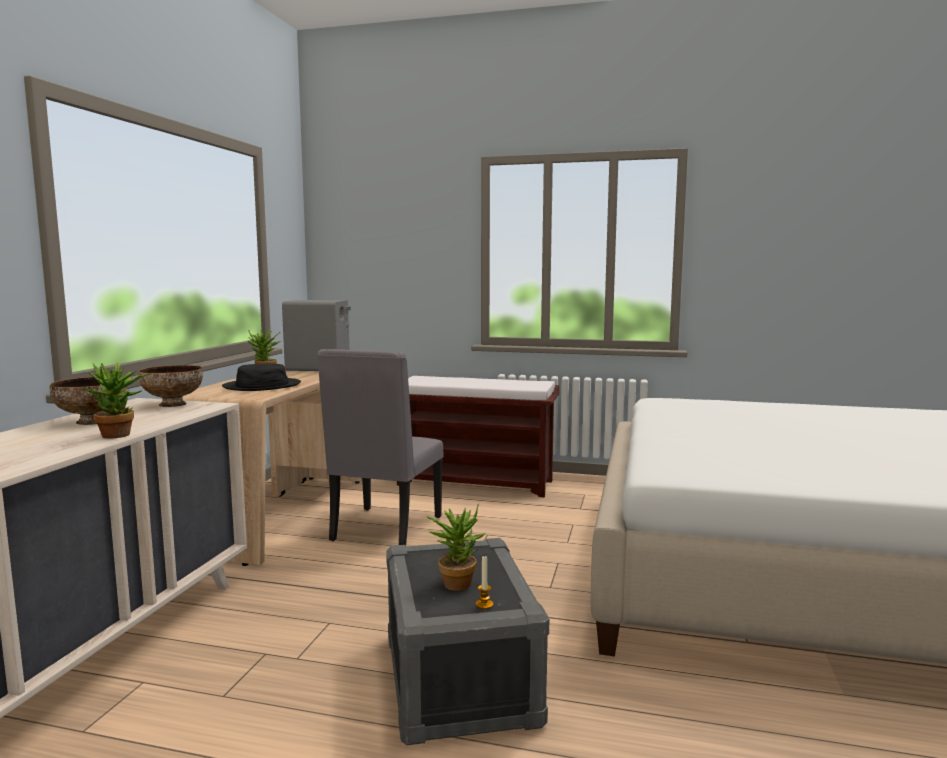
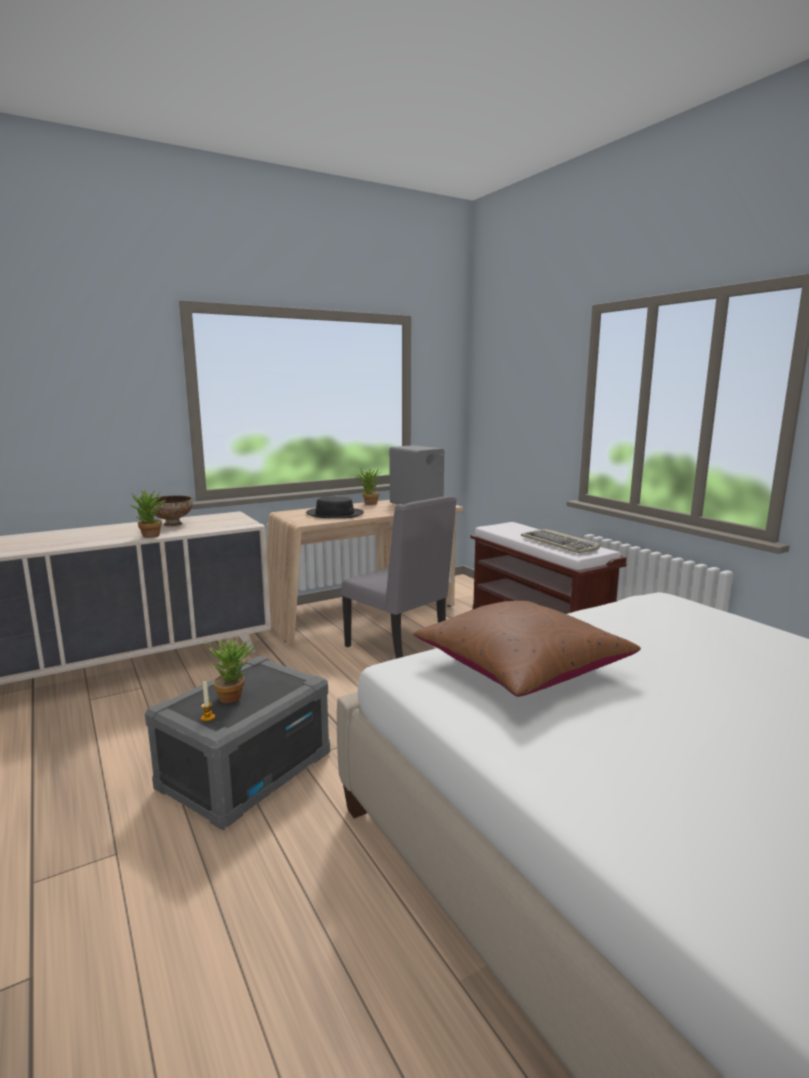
camera: 45 degrees right, 5 degrees up
(173, 404) = (235, 520): bowl -> none
(384, 529) = (399, 648): grey chair -> grey chair turned 105 degrees counterclockwise
(502, 383) = (560, 544): none -> keyboard
(719, 449) = (522, 668): none -> brown pillow

